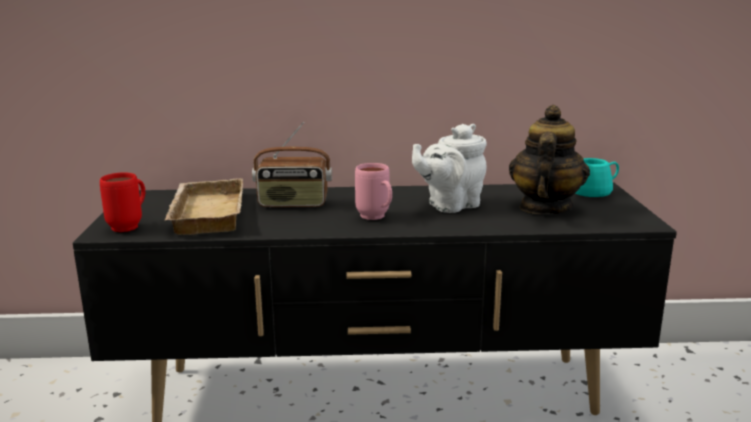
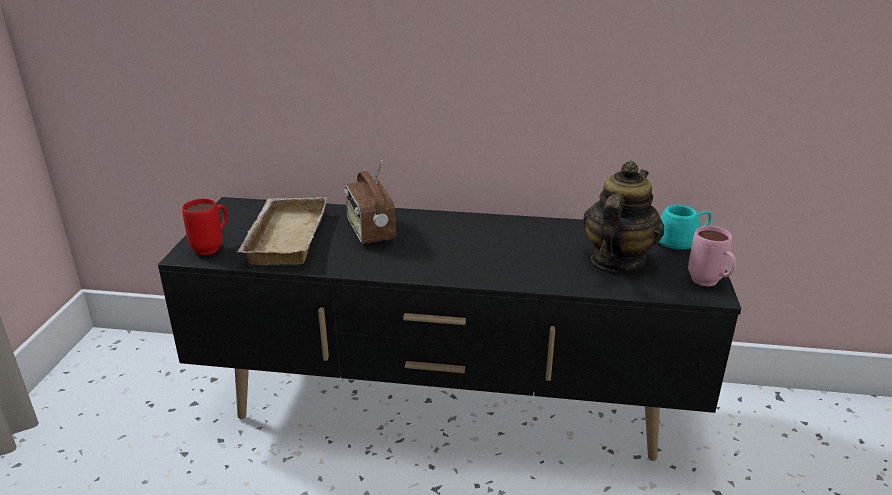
camera: 10 degrees right, 10 degrees up
(293, 204) = (369, 231): radio -> radio turned 60 degrees clockwise
(376, 218) = (442, 259): pink mug -> pink mug (709, 284)
(450, 205) = (522, 247): white teapot -> none

